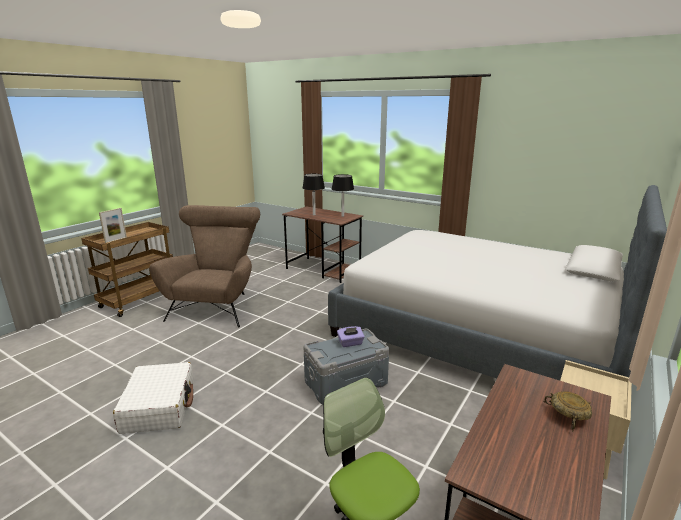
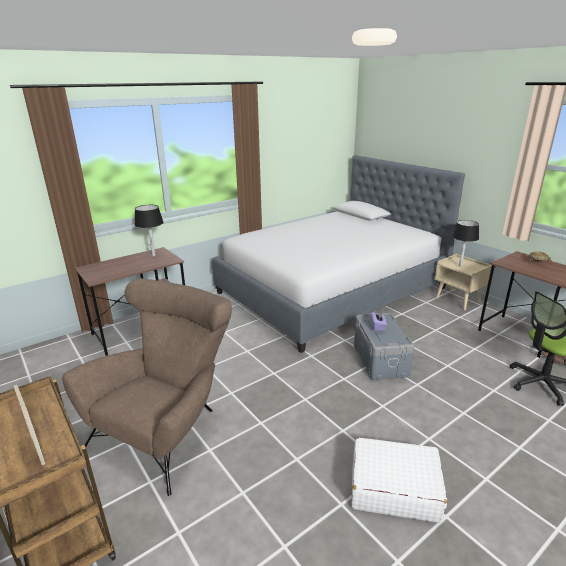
camera: 70 degrees left, 5 degrees up
(217, 305) = (166, 428): brown armchair -> brown armchair turned 90 degrees clockwise
(314, 215) = (126, 268): black table lamp -> black table lamp (460, 266)

